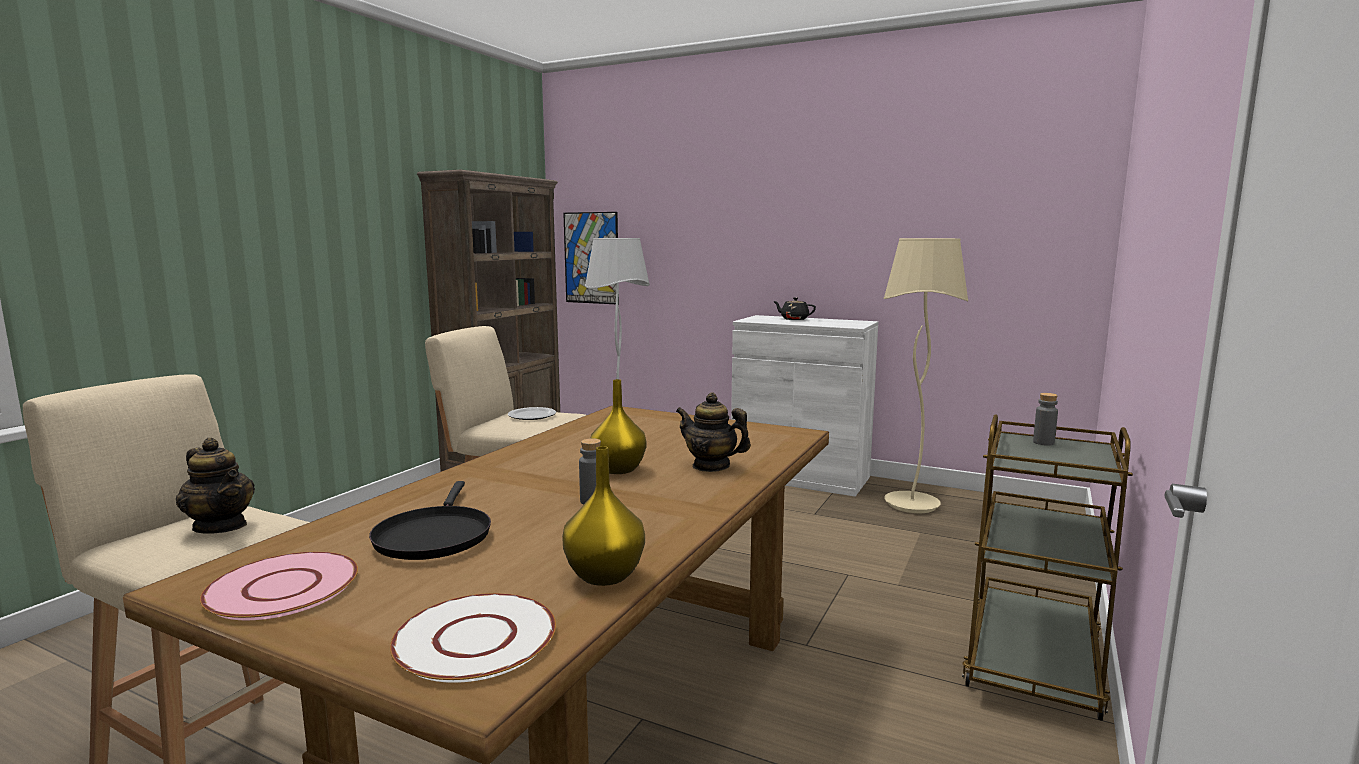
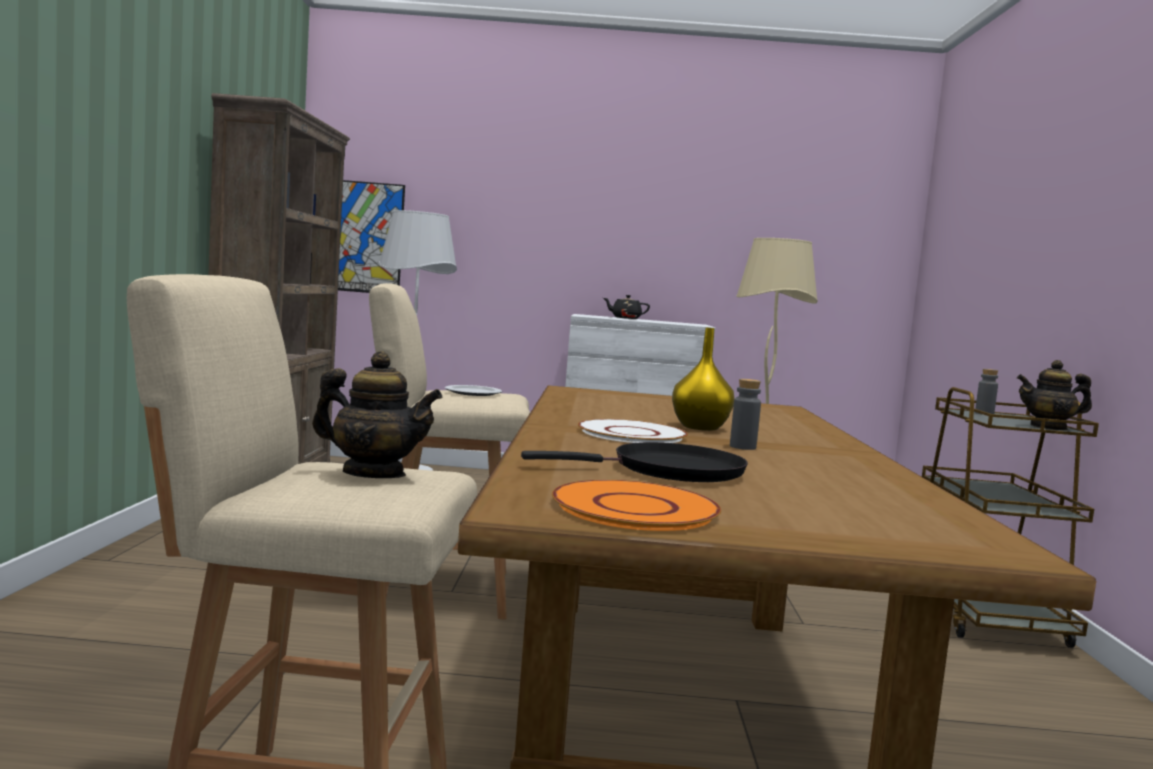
camera: 25 degrees left, 5 degrees down
(282, 587) = (633, 508): pink plate -> orange plate
(433, 536) = (669, 471): black frying pan -> black frying pan turned 75 degrees counterclockwise
(474, 639) = (919, 529): white plate -> white plate (631, 434)
(603, 575) = (899, 490): yellow vase -> none
(711, 466) = (775, 426): teapot -> teapot (1049, 427)

